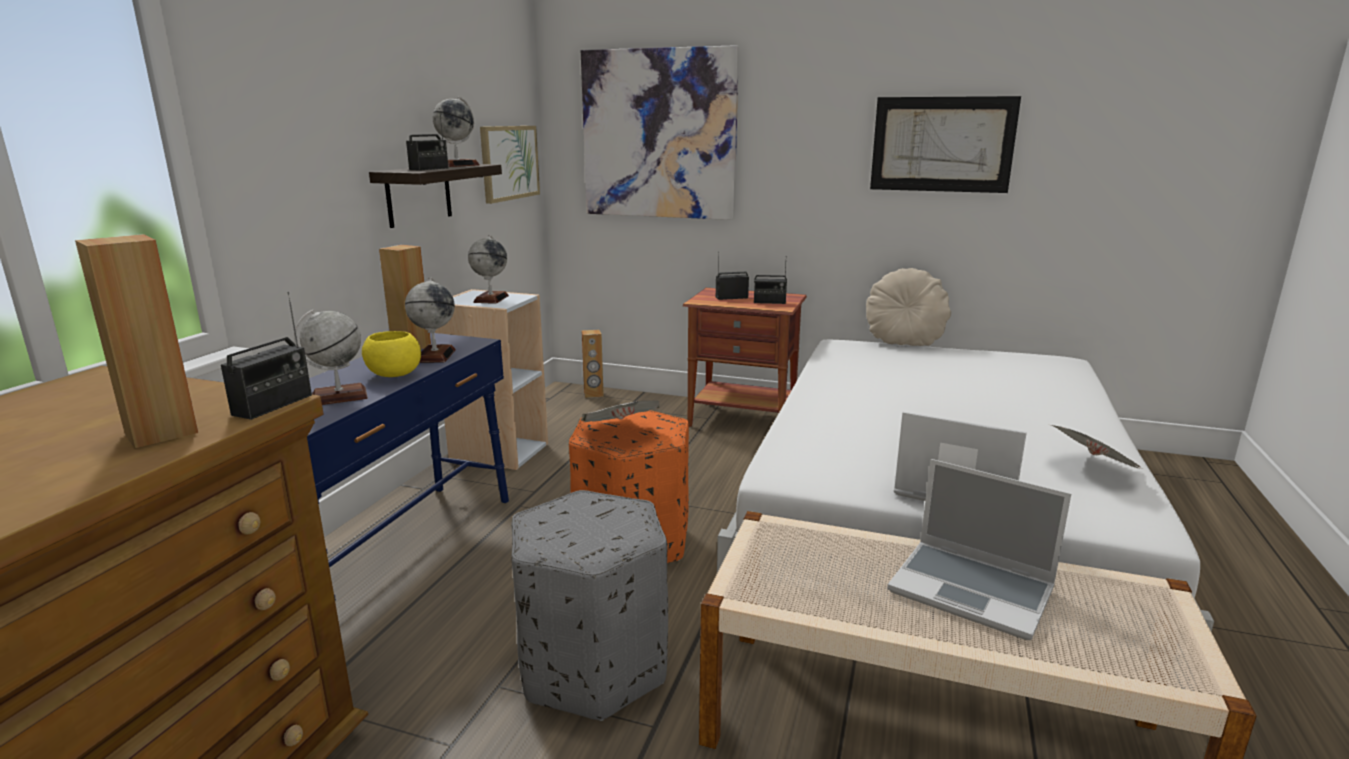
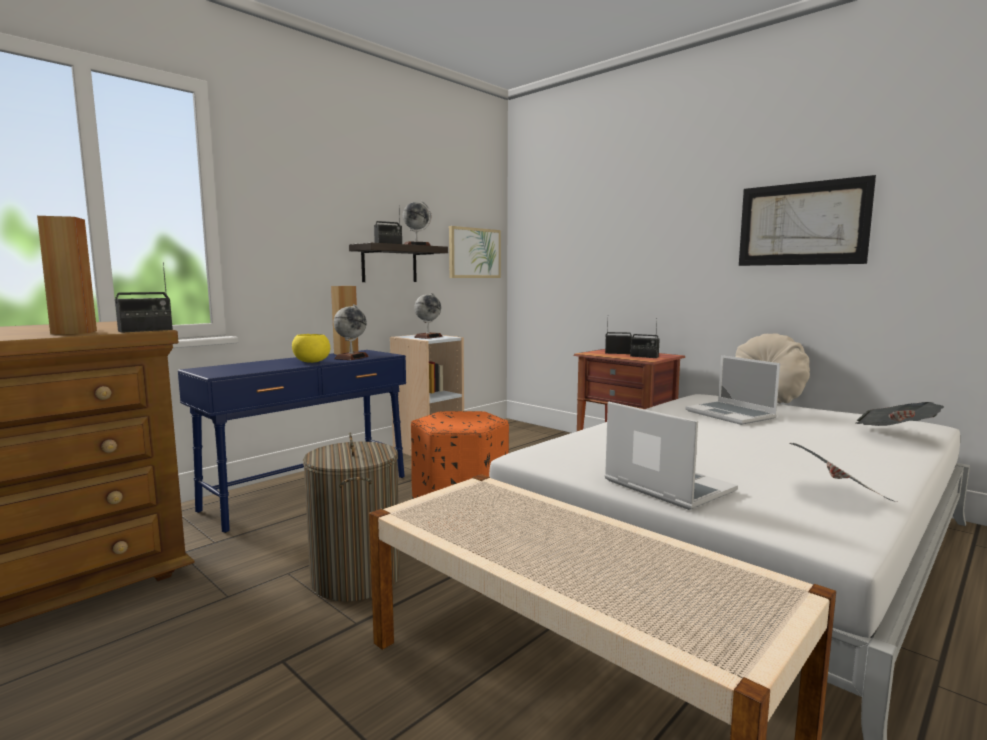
camera: 25 degrees right, 10 degrees down
(339, 397) = (265, 366): globe -> none
(593, 394) = (526, 428): brown speaker -> none
(594, 666) = (356, 578): grey ottoman -> laundry basket
(620, 433) = (448, 420): newspaper -> newspaper (894, 434)
(659, 135) = (581, 232): picture -> none
(973, 590) = (591, 549): laptop -> laptop (731, 415)

